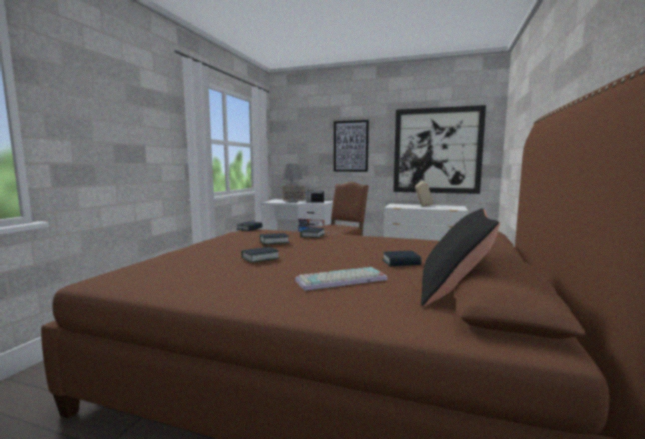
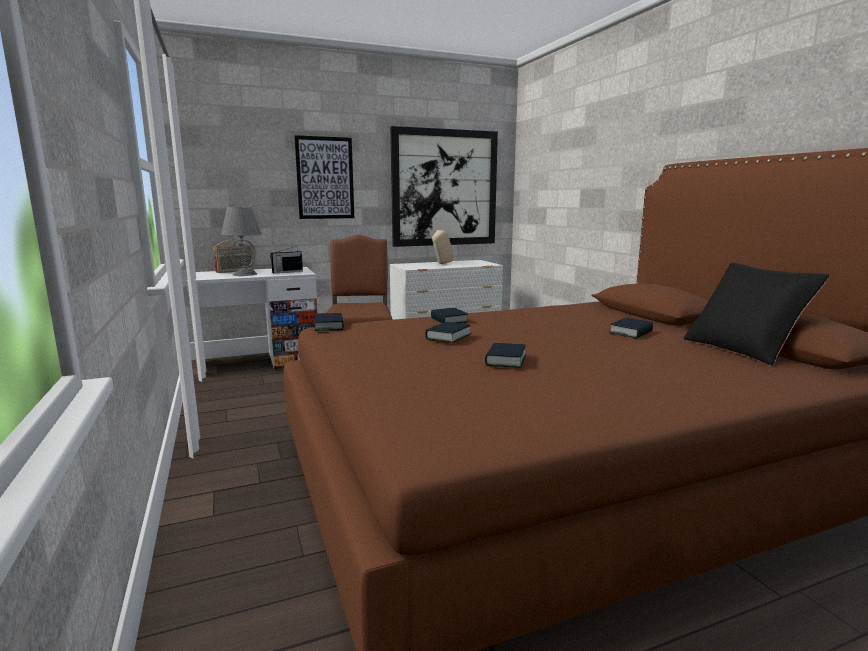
camera: 40 degrees left, 5 degrees up
(341, 280) = (657, 362): keyboard -> none

